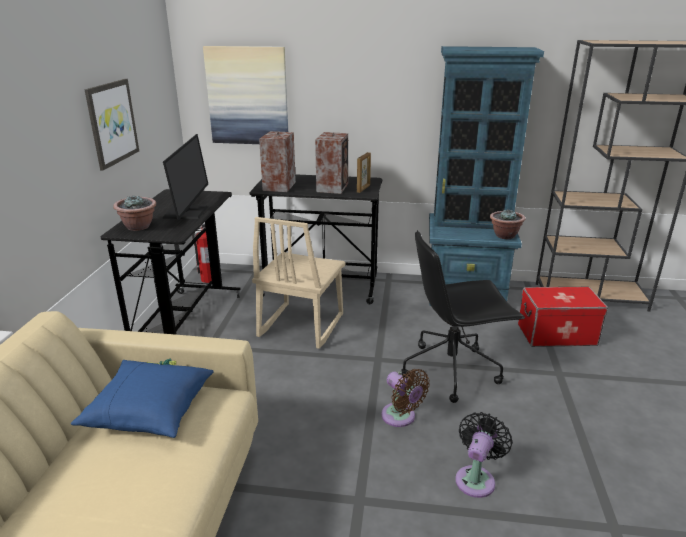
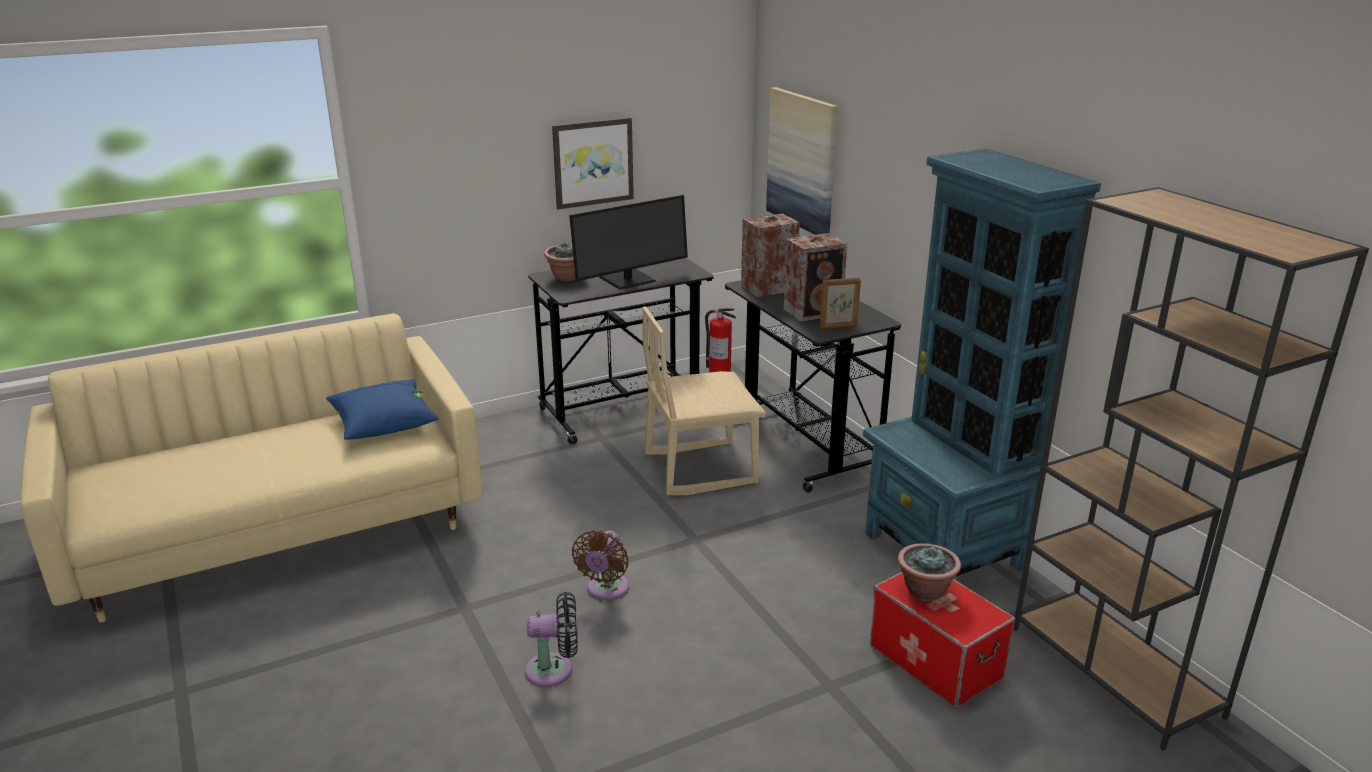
camera: 55 degrees right, 0 degrees up
(454, 370) = (735, 599): black office chair -> none
(504, 236) = (961, 475): potted plant -> potted plant (925, 591)

